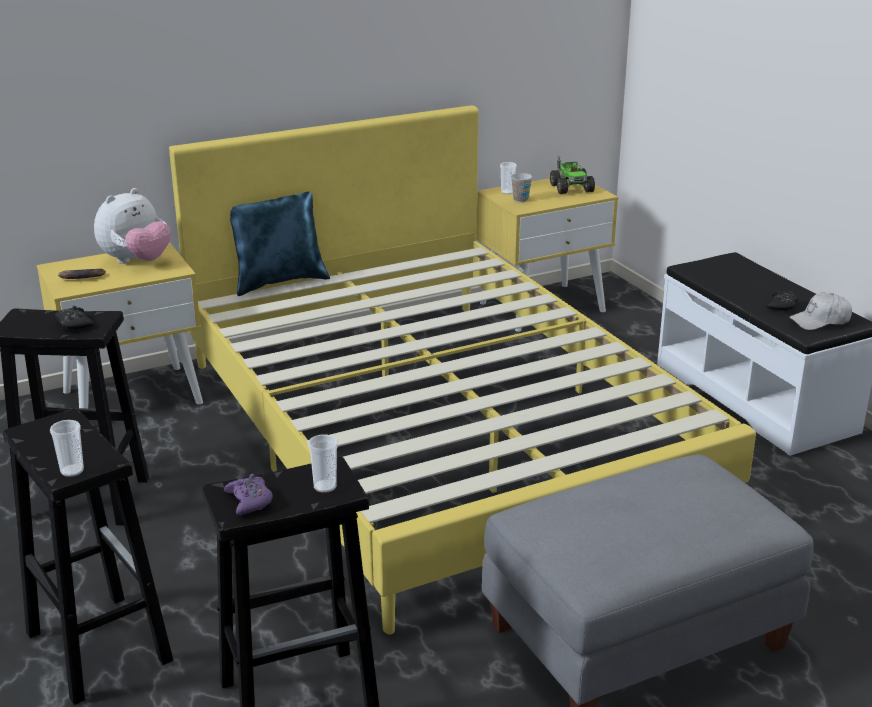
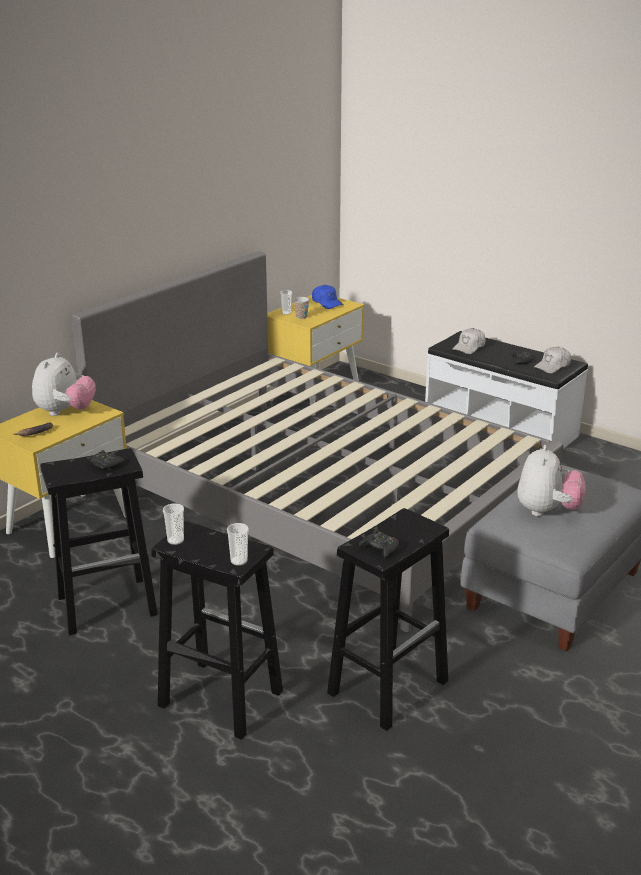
camera: 25 degrees left, 0 degrees up
(249, 501) = (380, 548): purple game controller -> black game controller
(279, 282) = (154, 409): blue pillow -> none
(325, 486) = (416, 528): cup -> cup (175, 540)
(436, 432) = (320, 496): yellow bed -> grey bed
(571, 188) = (327, 303): toy truck -> blue cap
(611, 516) = (547, 511): none -> plush toy
(723, 275) = (469, 347): none -> white cap

